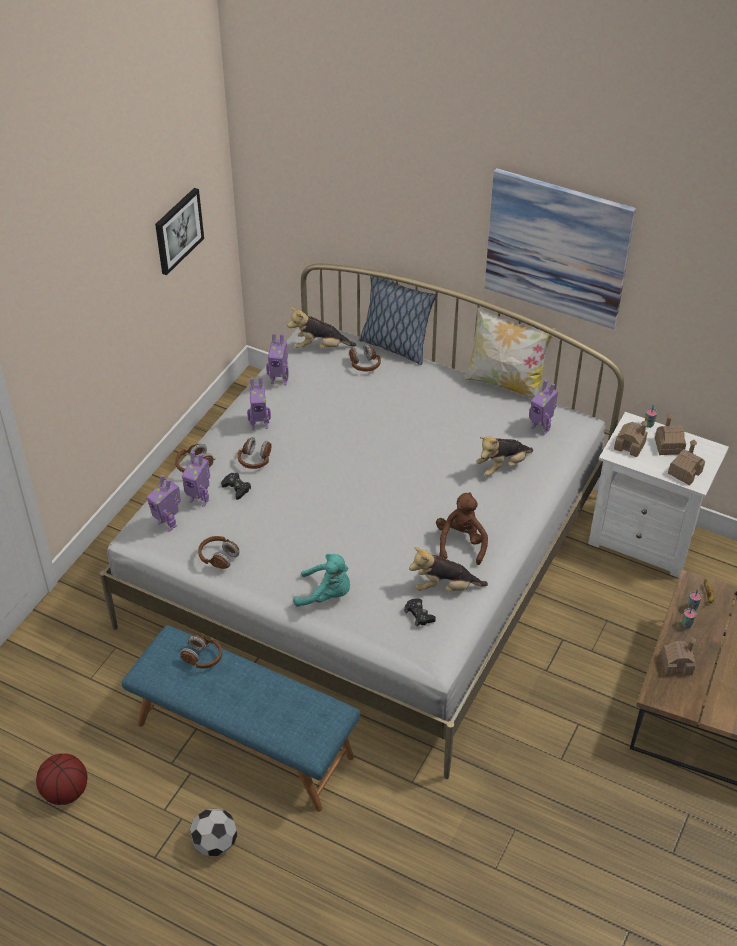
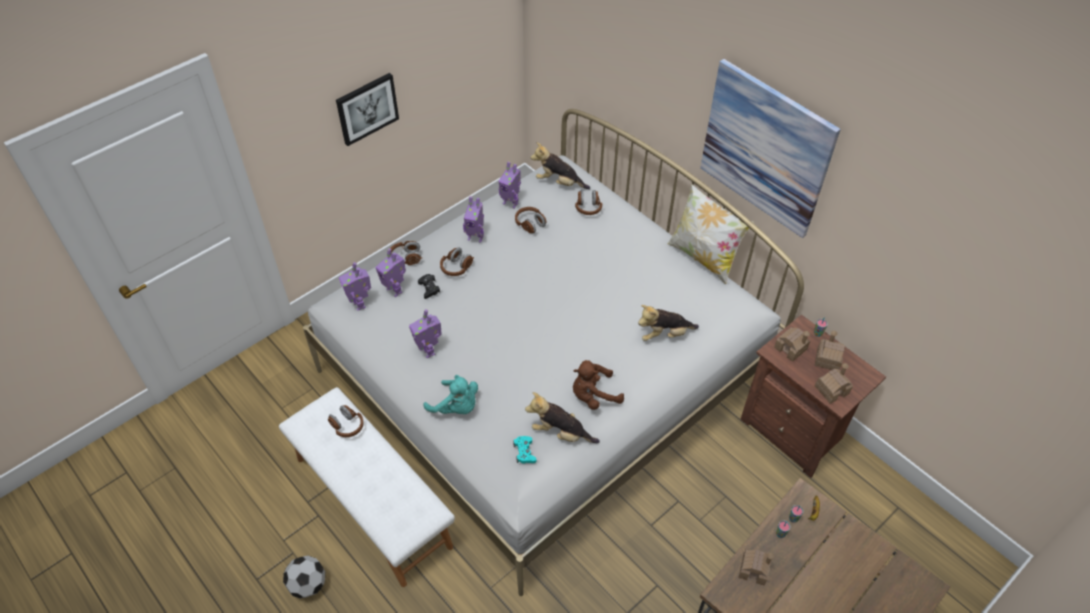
camera: 20 degrees right, 5 degrees up
(66, 791) = (218, 497): basketball -> none
(178, 230) = (453, 53): picture -> picture (367, 108)
(218, 558) = (384, 346): brown headphones -> brown headphones (530, 224)
(245, 739) = (374, 501): blue bench -> white bench
(394, 346) = (622, 198): pillow -> none
(419, 615) = (524, 452): black game controller -> turquoise game controller
(461, 543) = (593, 395): brown plush toy -> brown plush toy turned 135 degrees counterclockwise
(541, 428) = (715, 308): toy robot -> toy robot (429, 350)
(645, 539) = (794, 431): white nightstand -> brown nightstand

